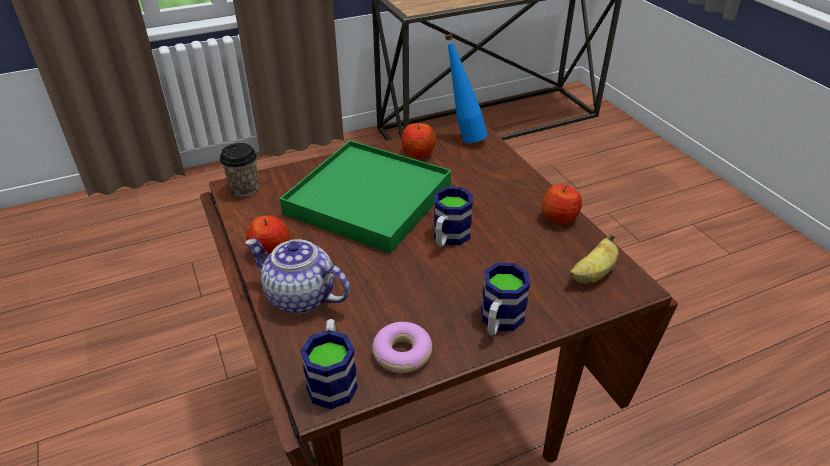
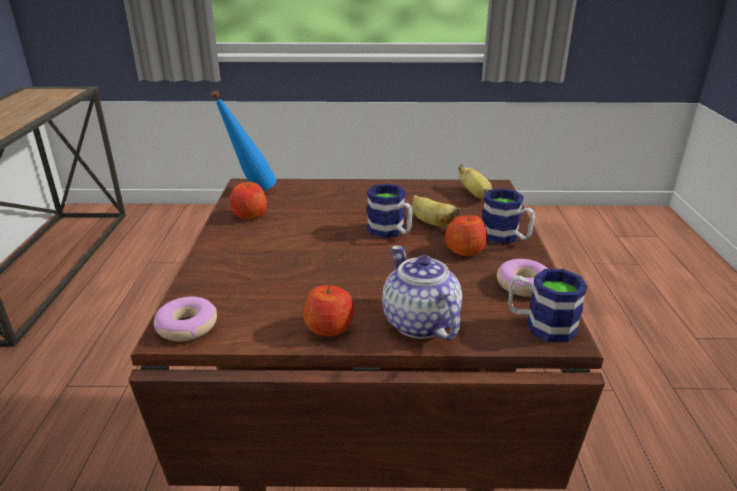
camera: 65 degrees left, 10 degrees down
(244, 189) = (187, 326): cup -> donut
(299, 297) = (418, 322): teapot -> teapot turned 105 degrees clockwise
(369, 199) = (296, 254): green tray -> none
(490, 259) = (431, 222): none -> banana
(559, 218) = (403, 187): apple -> apple (465, 250)

